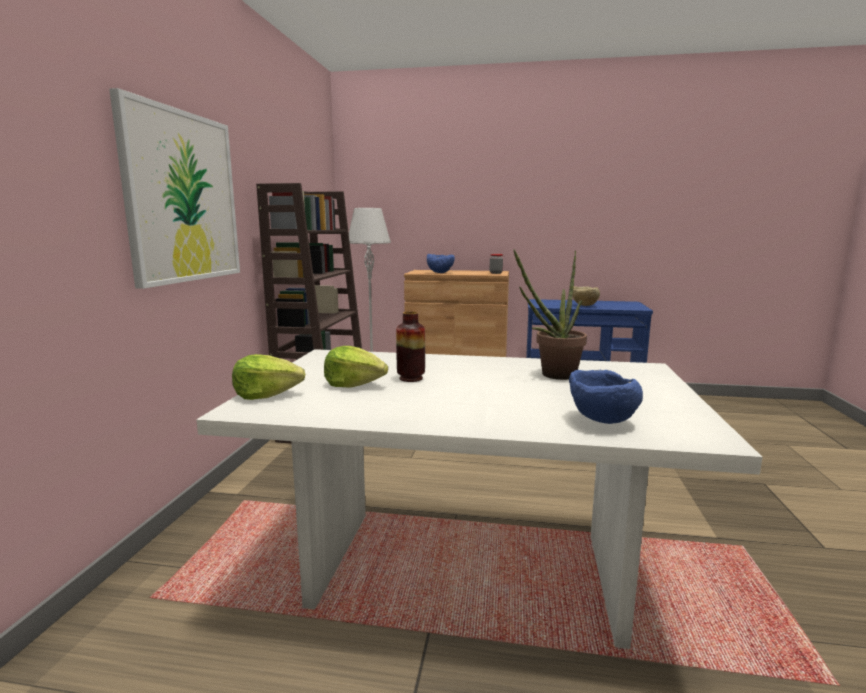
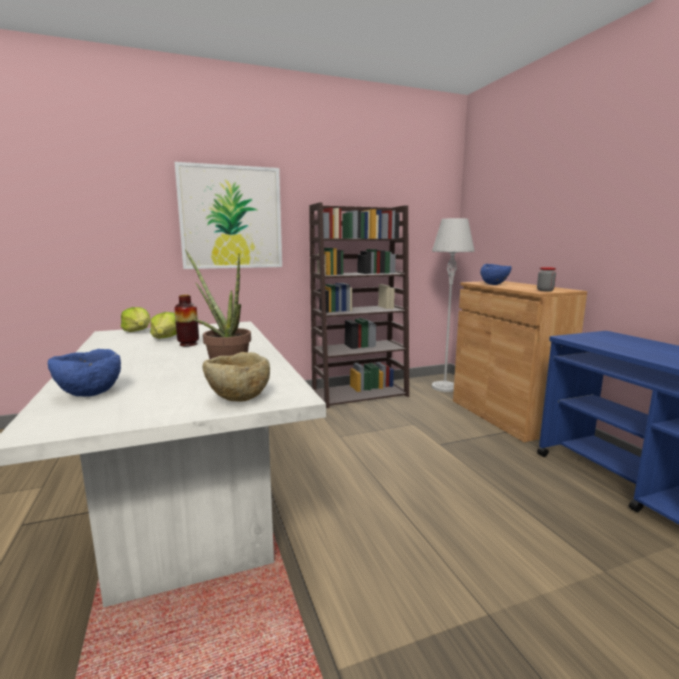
camera: 60 degrees right, 0 degrees up
(584, 306) = (635, 350): beige bowl -> beige bowl (238, 398)

